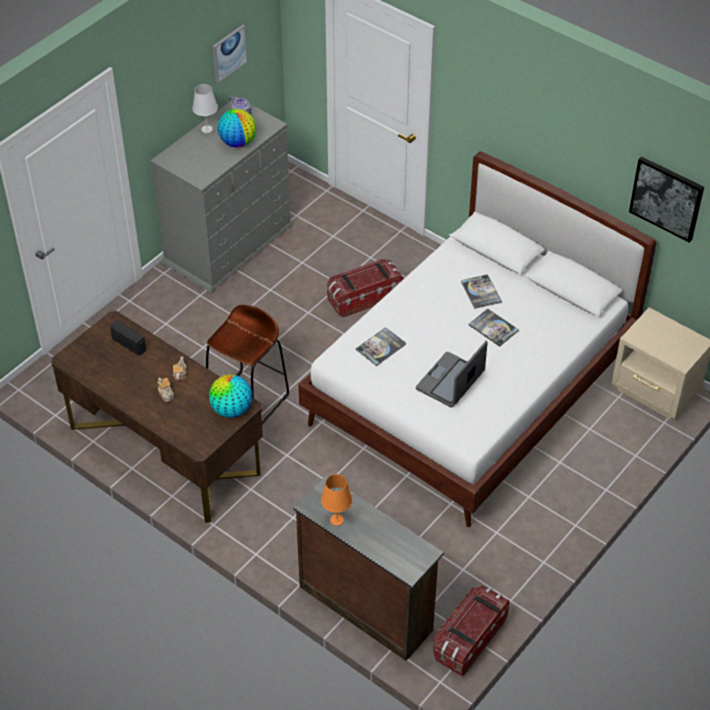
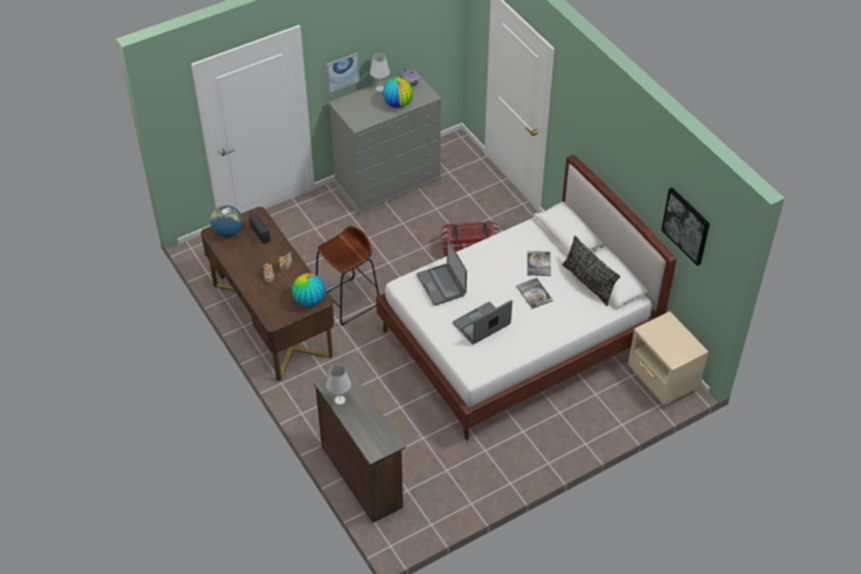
camera: 20 degrees right, 0 degrees up
(86, 353) = (228, 232): none -> globe
(229, 53) = (411, 34): picture -> picture (342, 72)
(336, 520) = (339, 400): orange table lamp -> white table lamp
(381, 347) = (441, 285): book -> laptop
(469, 639) = (426, 522): storage box -> none
(548, 299) = (588, 283): none -> black pillow

